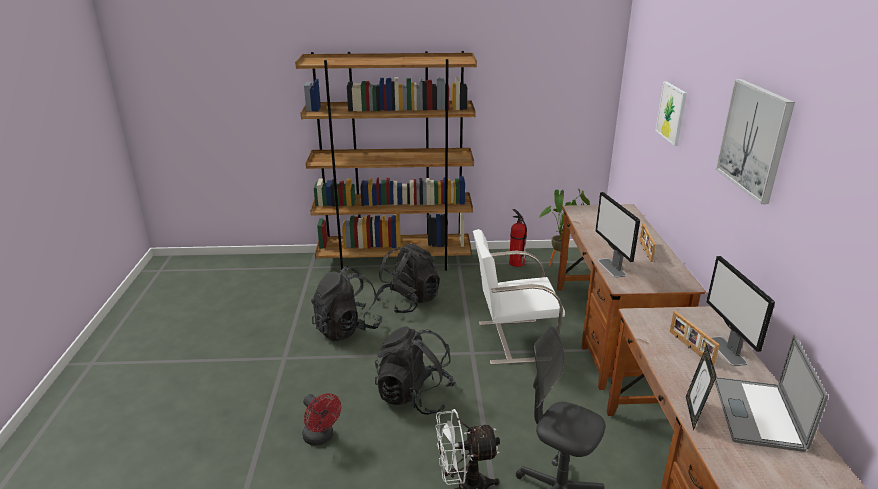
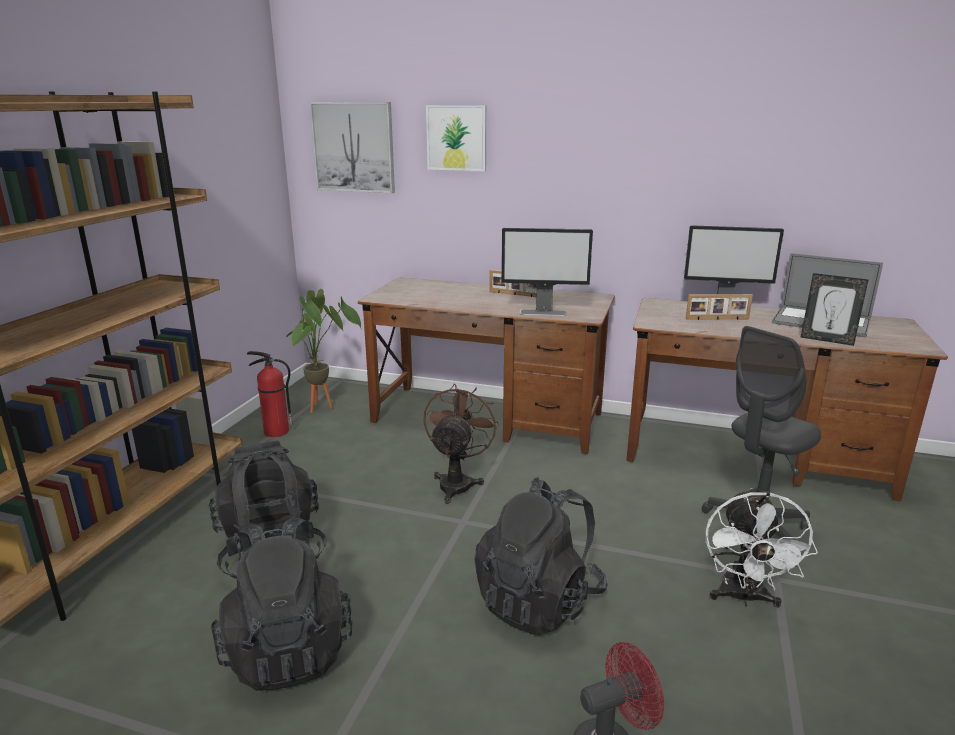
camera: 70 degrees left, 5 degrees down
(512, 340) = (457, 482): white chair -> brown fan
(754, 139) = (649, 113): picture -> picture (354, 147)

